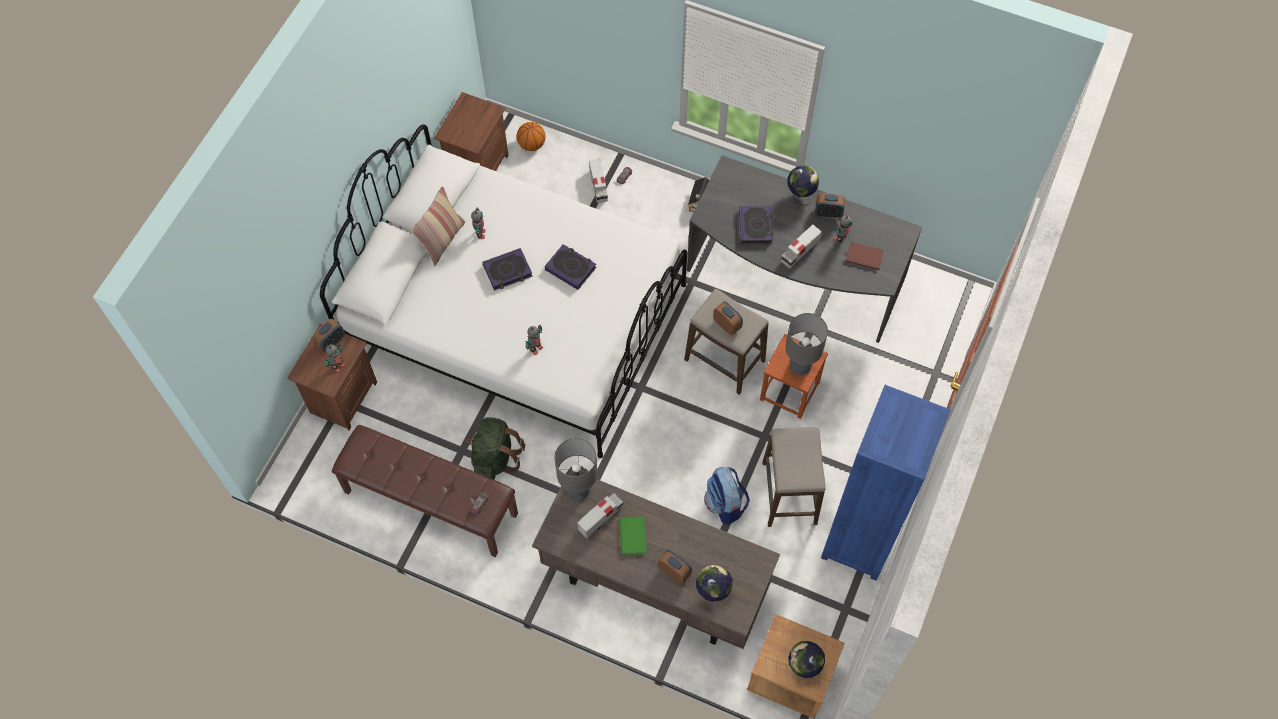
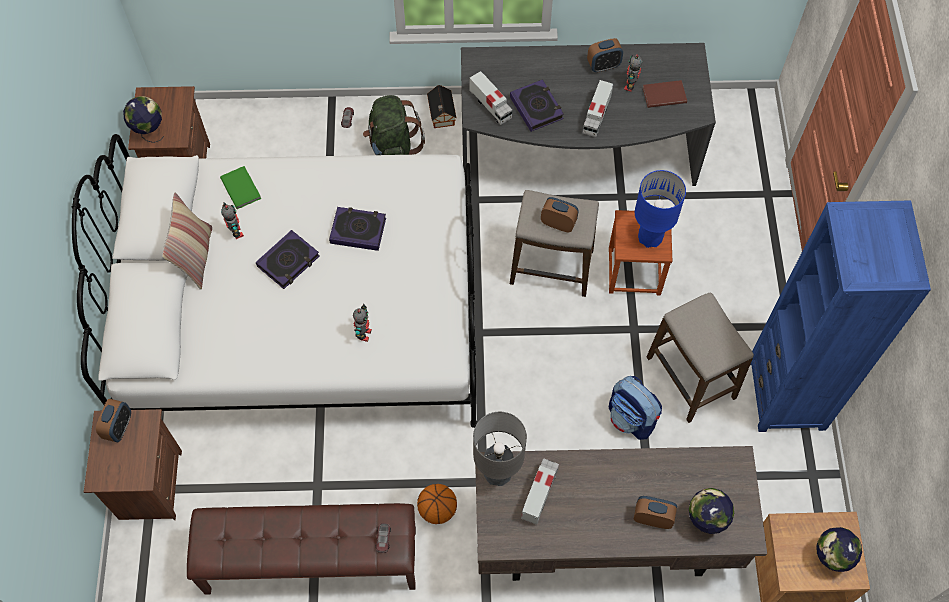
camera: 25 degrees left, 0 degrees up
(338, 366) = (140, 451): toy robot -> none
(495, 458) = (359, 477): green backpack -> green backpack (393, 147)
(532, 145) = (230, 123): basketball -> basketball (437, 509)
(598, 186) = (325, 139): toy truck -> toy truck (490, 106)
(634, 535) = (586, 497): green book -> green book (241, 187)
(800, 194) = (564, 57): globe -> globe (149, 132)
(800, 366) = (650, 237): grey table lamp -> blue table lamp

